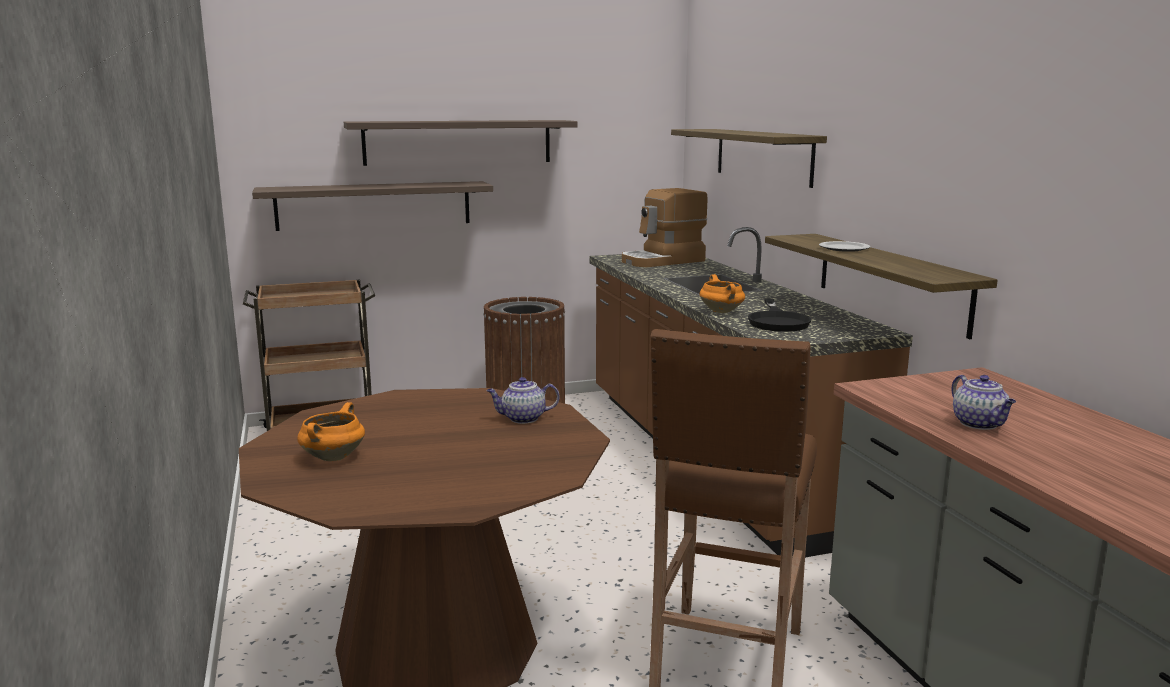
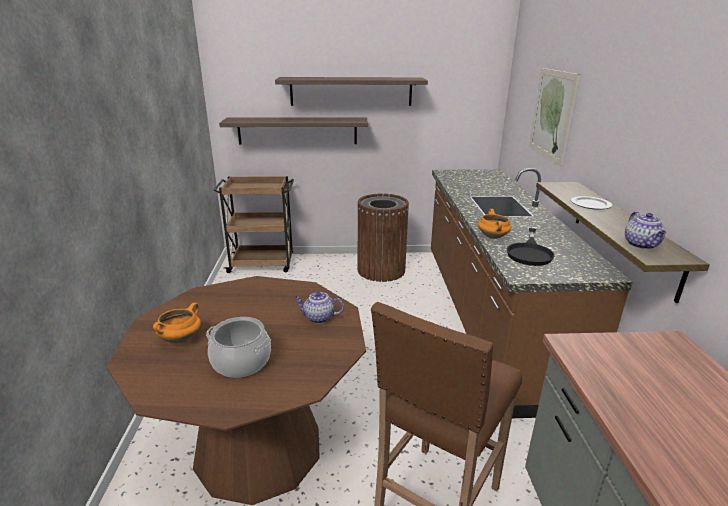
camera: 15 degrees right, 10 degrees up
(445, 466) = (241, 361): none -> cooking pot
(663, 261) = (478, 179): coffee machine -> none
(762, 155) = (552, 115): shelf -> picture
(980, 424) = (652, 414): teapot -> teapot (642, 245)

